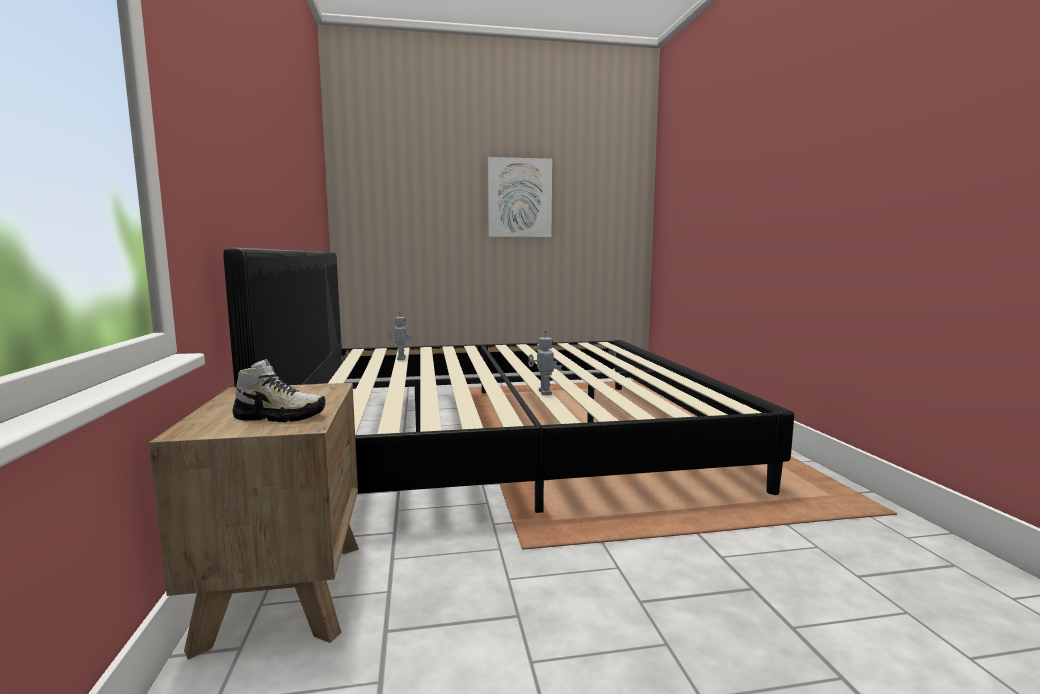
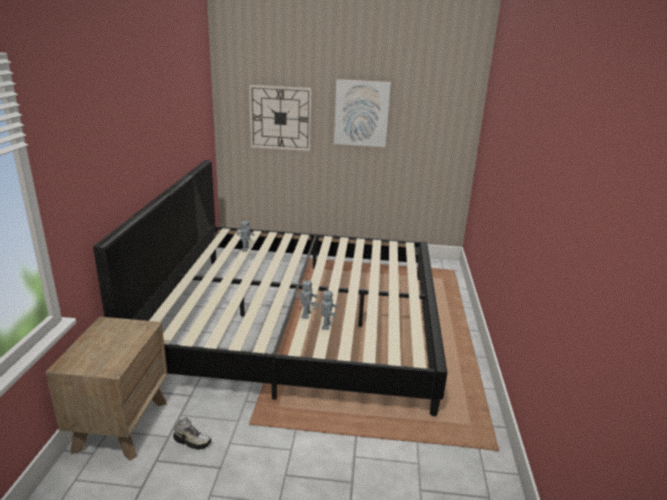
camera: 15 degrees right, 15 degrees up
(280, 416) = (106, 358): shoe -> shoe (192, 441)
(419, 208) = (280, 118): none -> wall clock
(582, 397) = (325, 325): none -> toy robot

